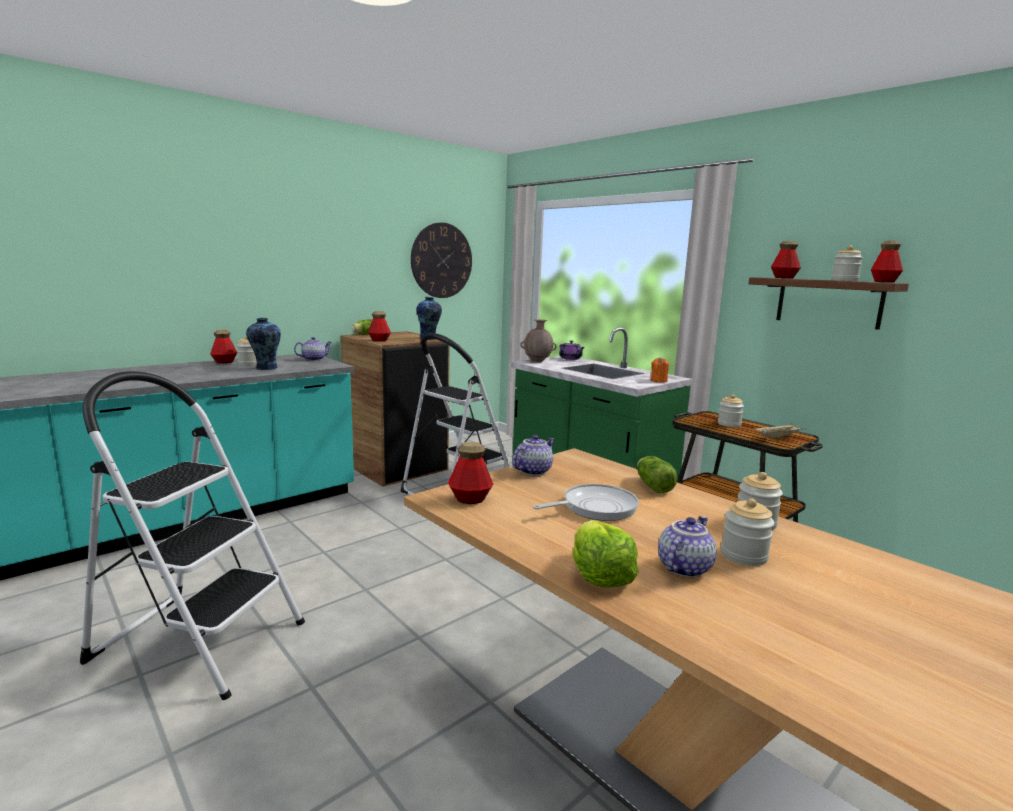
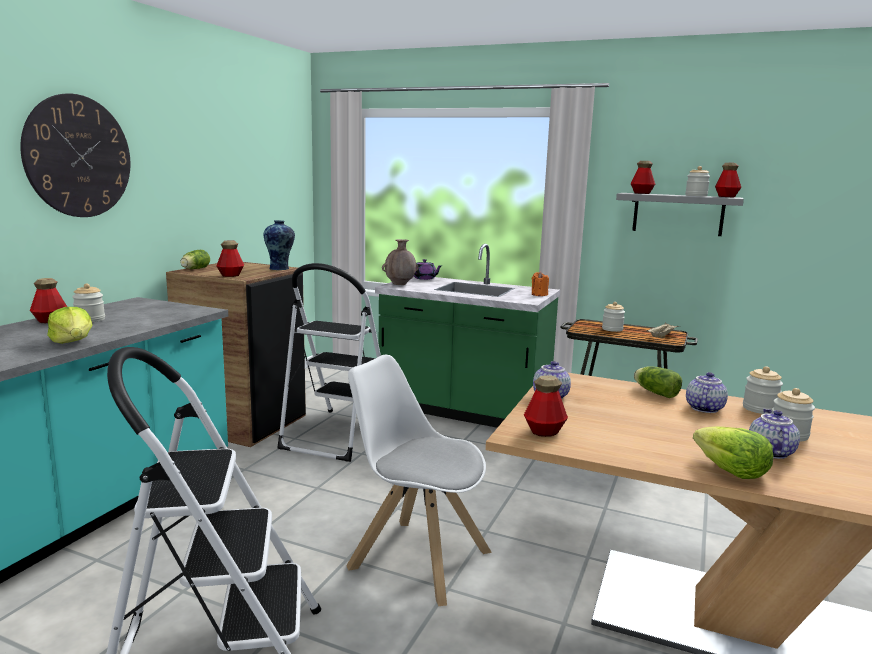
camera: 25 degrees left, 0 degrees up
(208, 376) = (73, 342): none -> lettuce
(265, 368) = (125, 323): vase -> none
(314, 359) = (160, 305): teapot -> teapot (703, 408)
(419, 604) = (416, 558): none -> chair
(441, 260) = (258, 175): wall clock -> wall clock (78, 156)
(595, 507) = (646, 419): frying pan -> none
(828, 302) = (678, 214): brown shelf -> grey shelf

